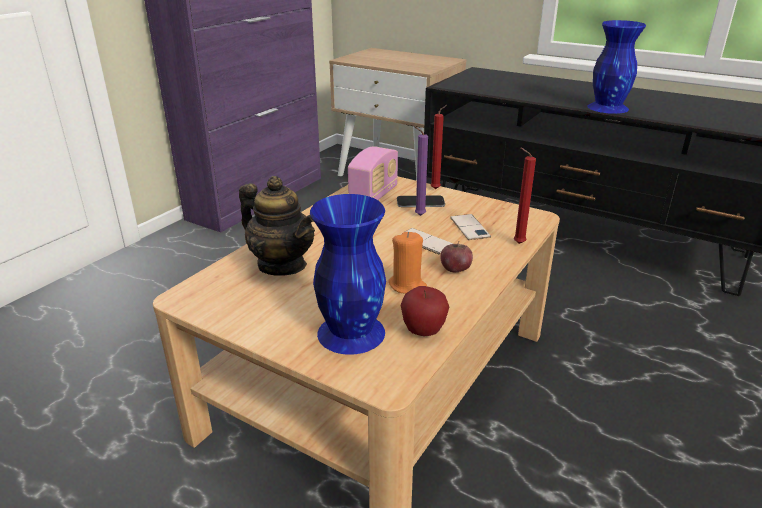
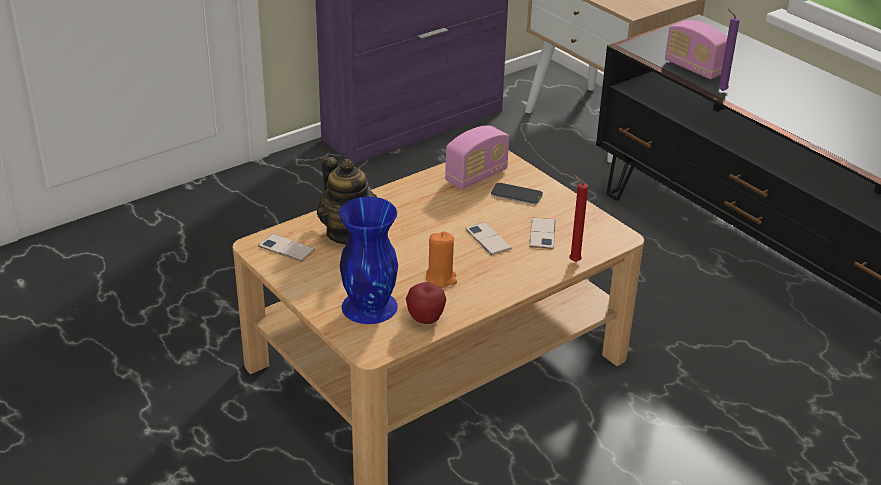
camera: 20 degrees right, 5 degrees up
(220, 293) = (286, 248): none -> phone
(418, 215) = (503, 209): purple candle -> purple candle (720, 90)
(437, 189) = (546, 181): red candle -> none
(455, 269) = (494, 273): apple -> none
(503, 91) = (693, 68): none -> radio
(607, 107) = (790, 120): blue vase -> none

